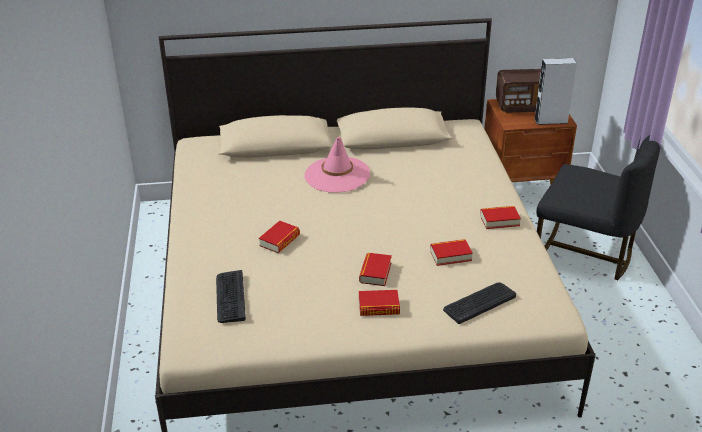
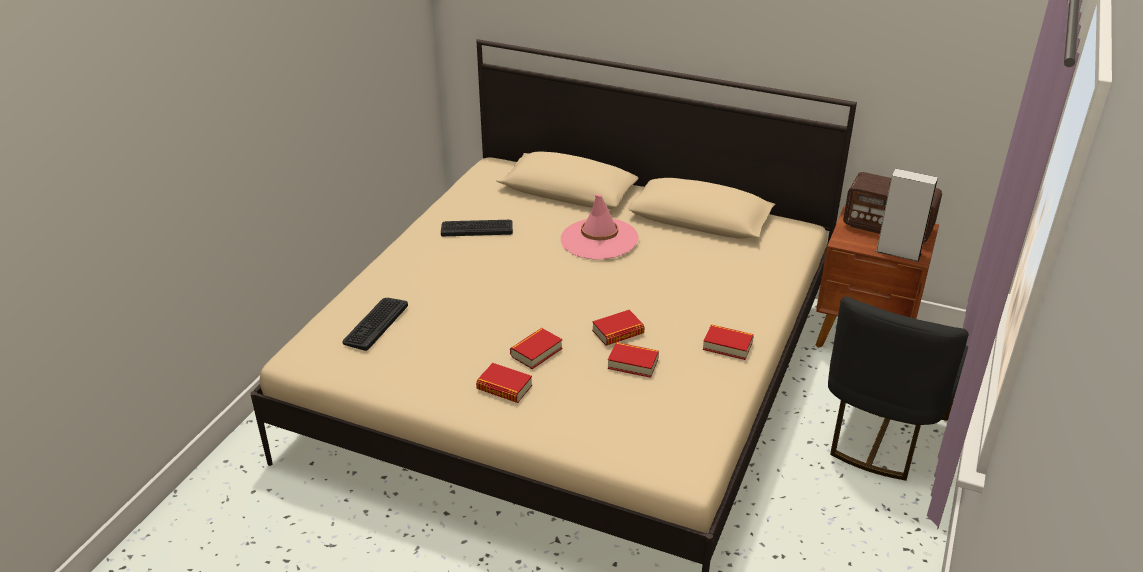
camera: 30 degrees right, 0 degrees up
(279, 240) = (474, 286): book -> book (618, 332)
(479, 303) = (611, 424): keyboard -> keyboard (477, 228)
(584, 253) = (880, 433): black chair -> black chair turned 60 degrees clockwise

